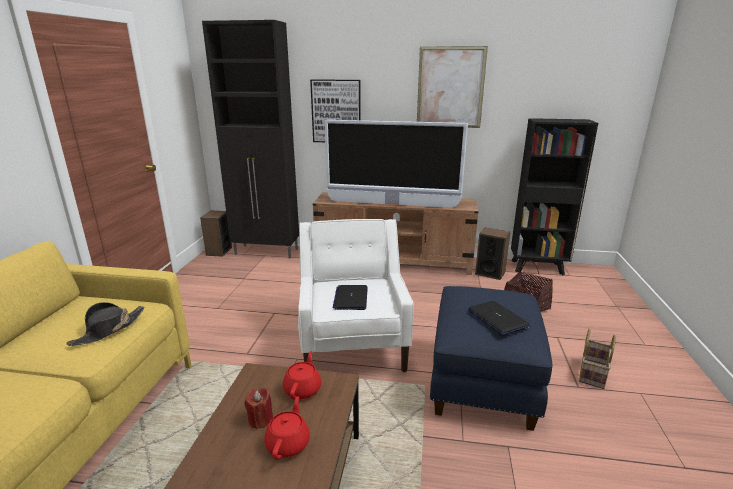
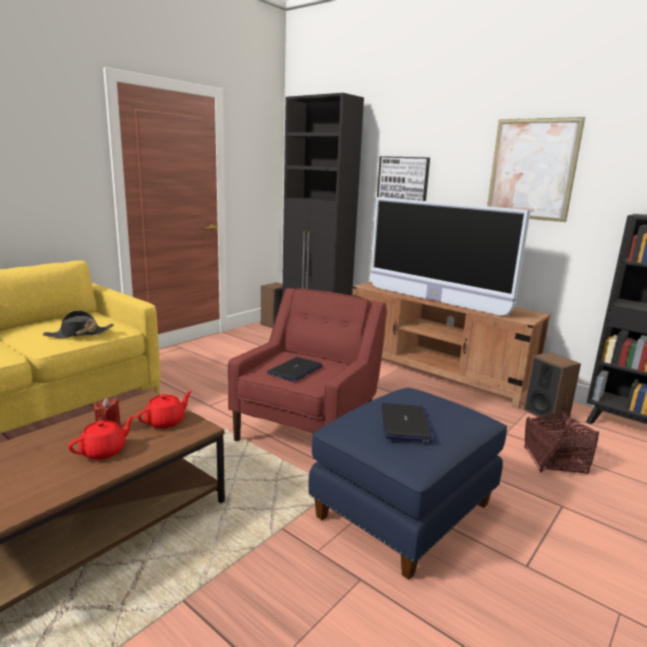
camera: 30 degrees right, 5 degrees down
(353, 343) = (308, 428): white armchair -> red armchair
(591, 372) = (567, 560): basket -> none

